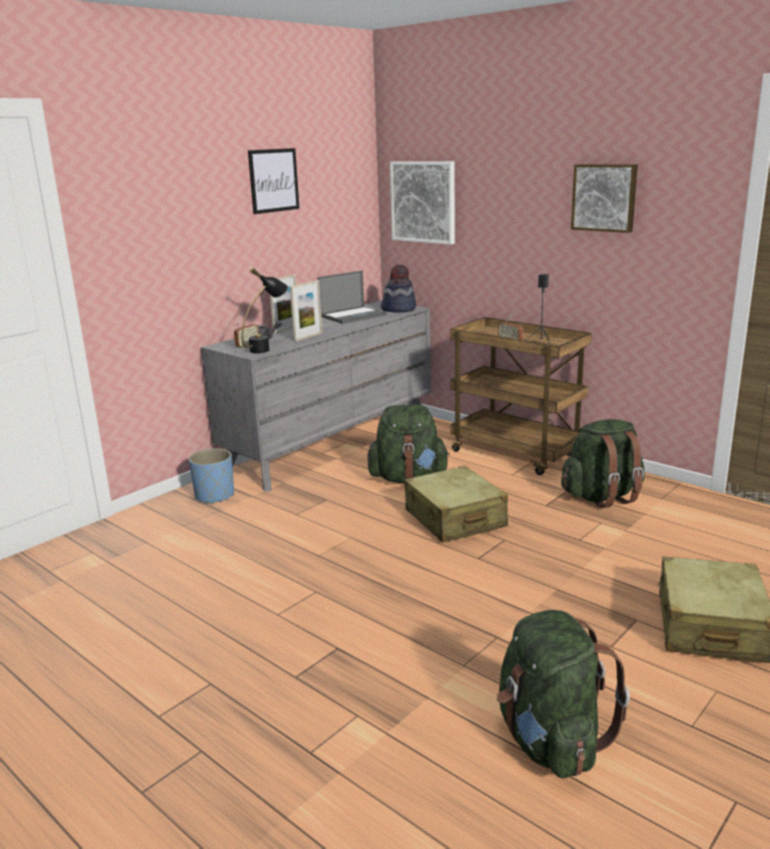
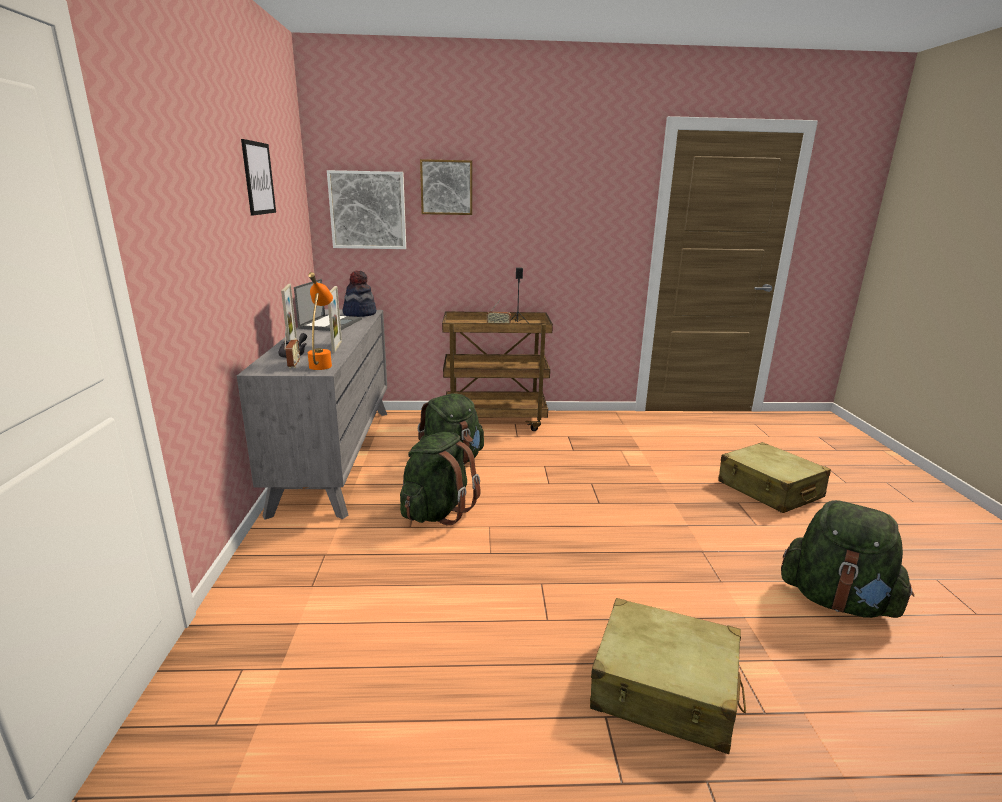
camera: 45 degrees left, 0 degrees up
(215, 496) = (295, 543): blue planter -> none
(266, 348) = (322, 363): black table lamp -> orange table lamp
(454, 519) = (536, 481): beige suitcase -> beige suitcase (664, 689)
(602, 496) = (593, 433): green backpack -> green backpack (437, 511)
(604, 197) = (552, 204): picture -> picture (446, 187)

